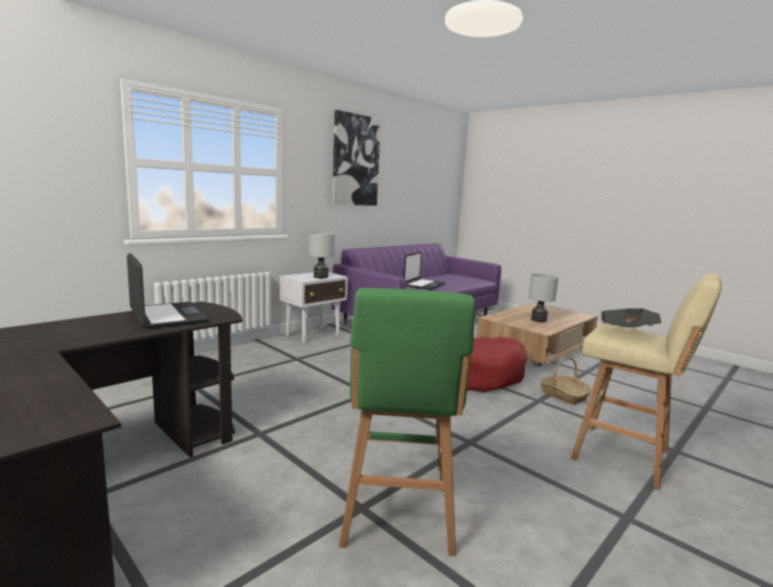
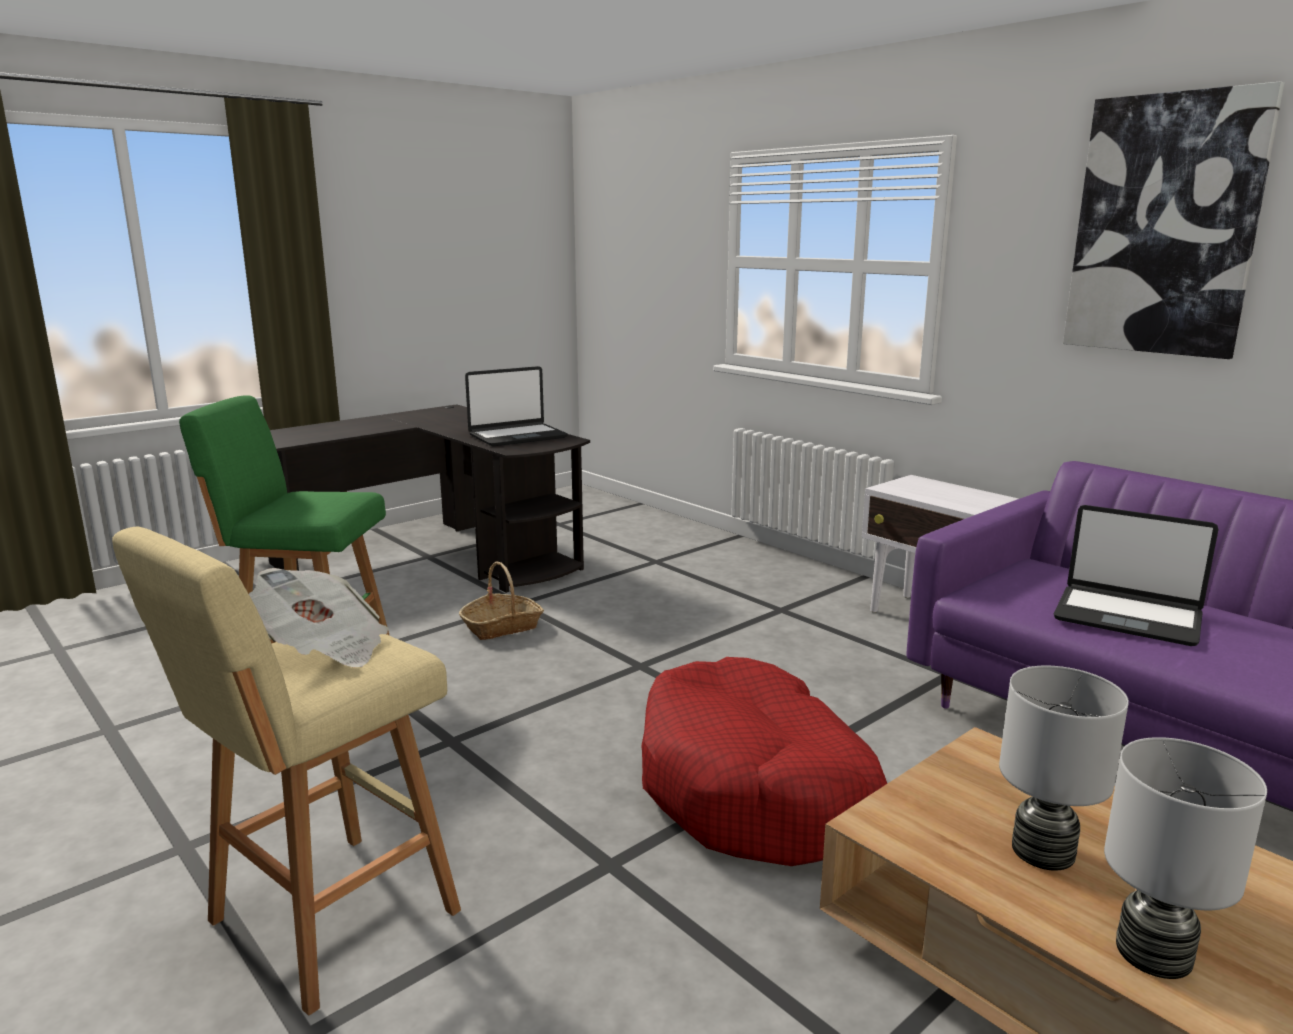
camera: 95 degrees right, 5 degrees up
(320, 277) = (934, 496): grey table lamp -> grey table lamp (1154, 953)
(563, 395) = (645, 923): basket -> basket (502, 627)

